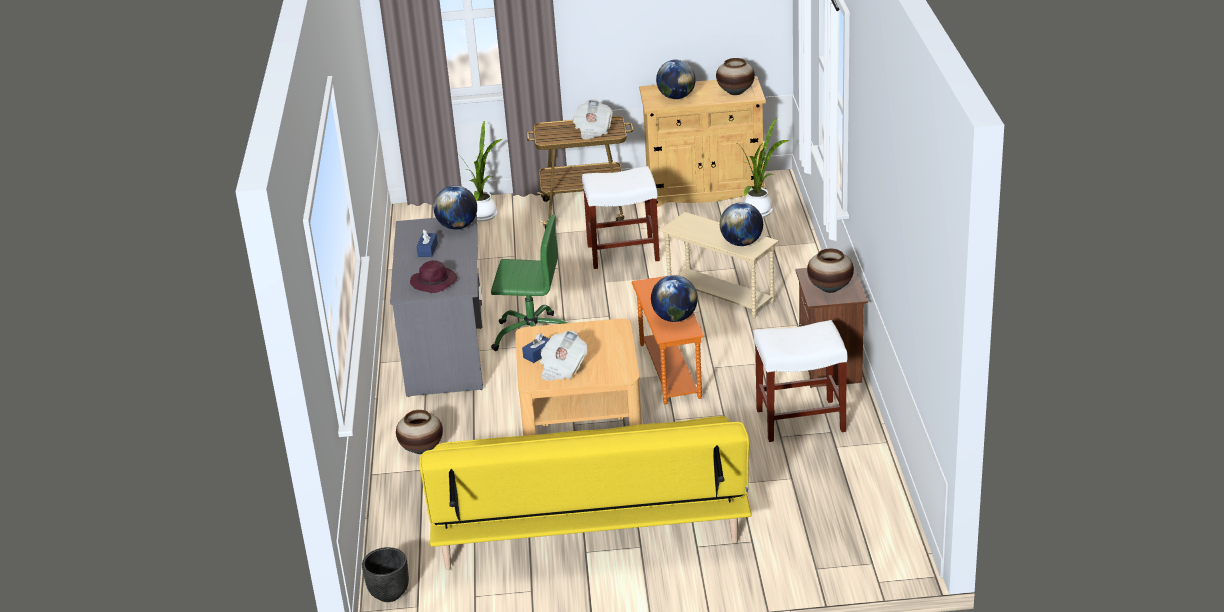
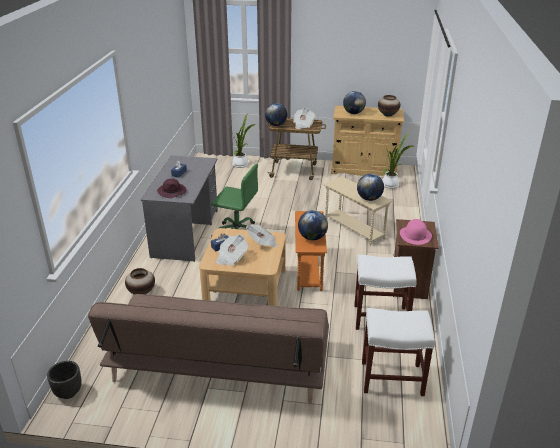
camera: 10 degrees right, 0 degrees up
(457, 226) = (203, 163): globe -> globe (276, 125)
(590, 521) = (219, 364): yellow sofa -> brown sofa
(600, 339) = (262, 243): none -> newspaper
(624, 253) = (307, 195): white stool -> white stool (393, 378)
(830, 288) = (415, 235): vase -> pink hat

